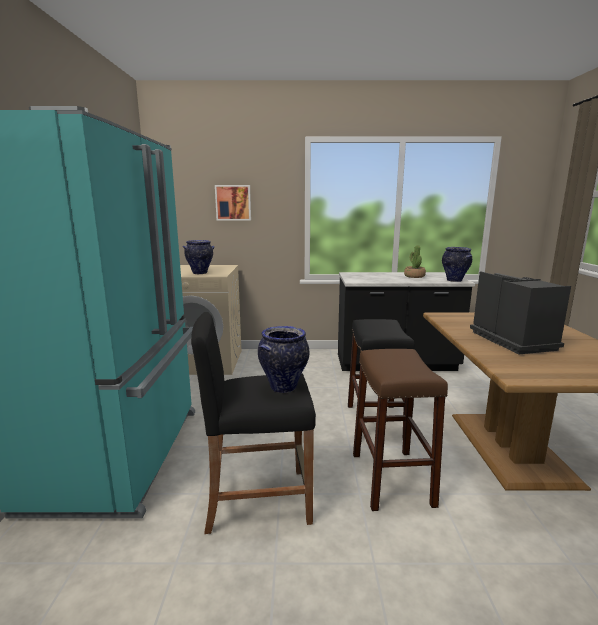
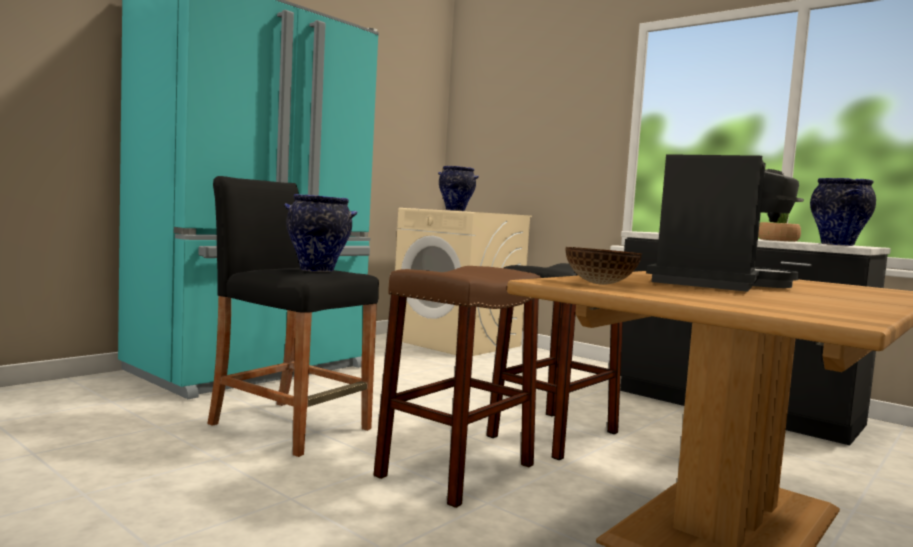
camera: 40 degrees right, 10 degrees down
(233, 202) = (537, 127): picture -> none
(527, 369) = (601, 284): none -> bowl

